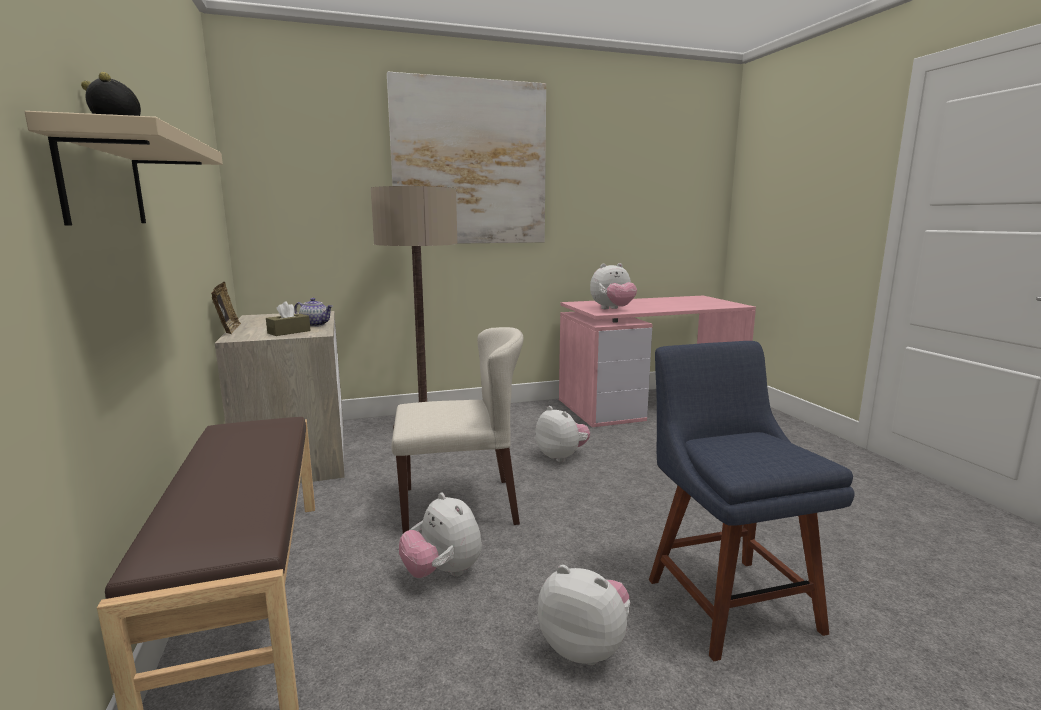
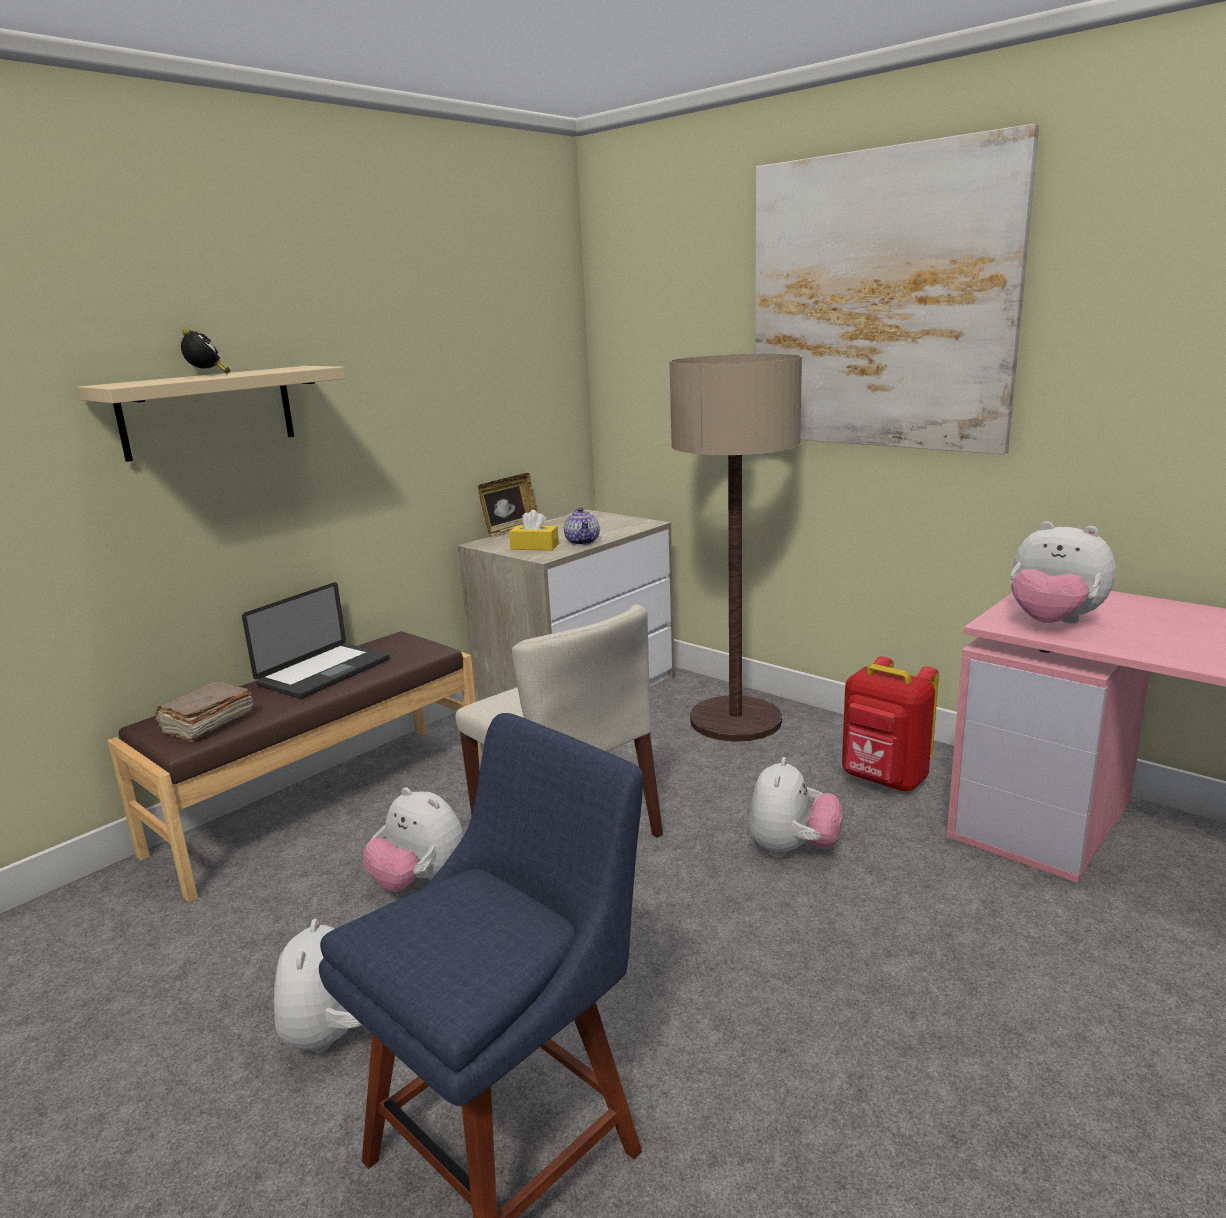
camera: 60 degrees right, 5 degrees up
(227, 527) = (206, 724): none -> brown book
(228, 462) = (324, 672): none -> laptop
(289, 332) = (534, 547): brown tissue box -> yellow tissue box
(442, 572) = (419, 881): plush toy -> plush toy turned 75 degrees counterclockwise
(534, 421) = (884, 780): none -> red backpack

